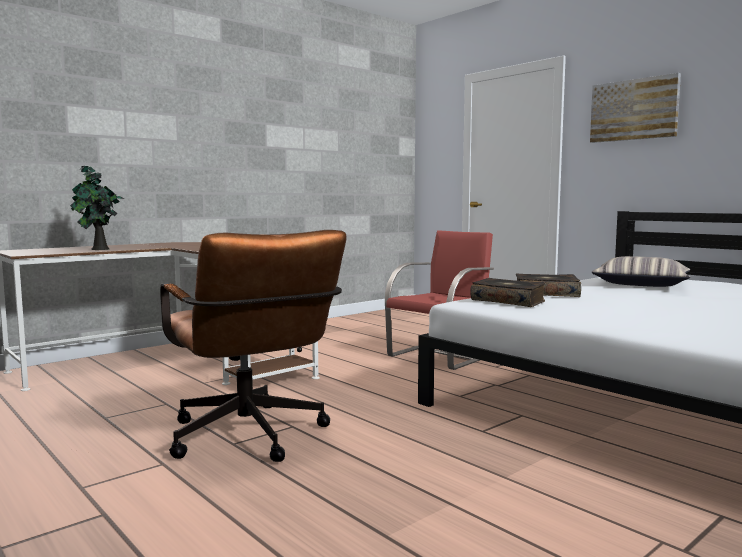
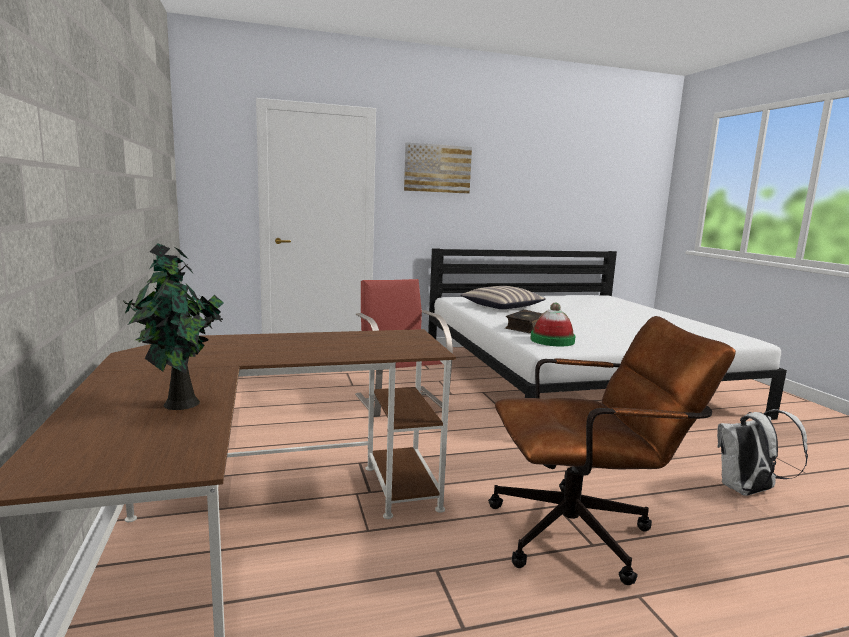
camera: 65 degrees left, 5 degrees up
(452, 522) = (747, 491): none -> white backpack
(508, 301) = (552, 340): book -> hat

